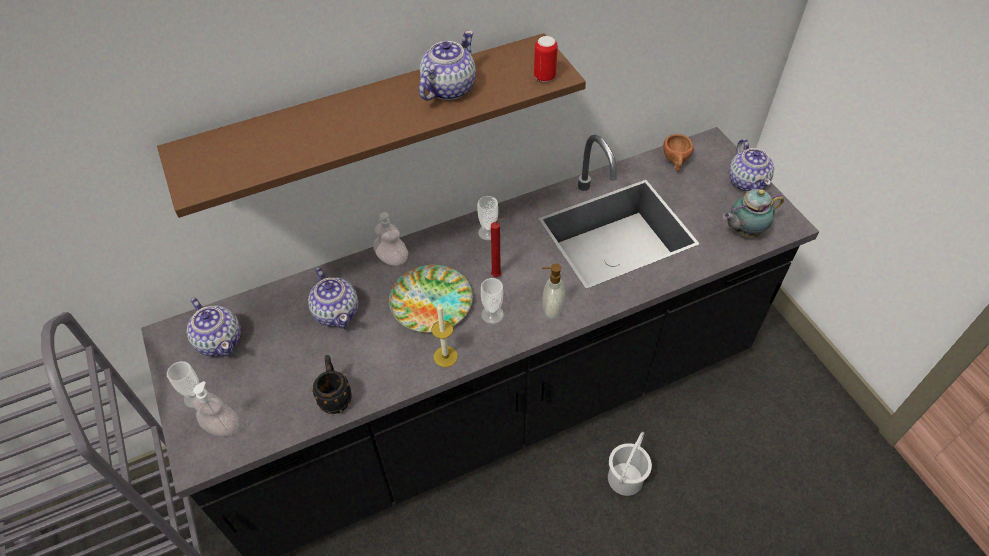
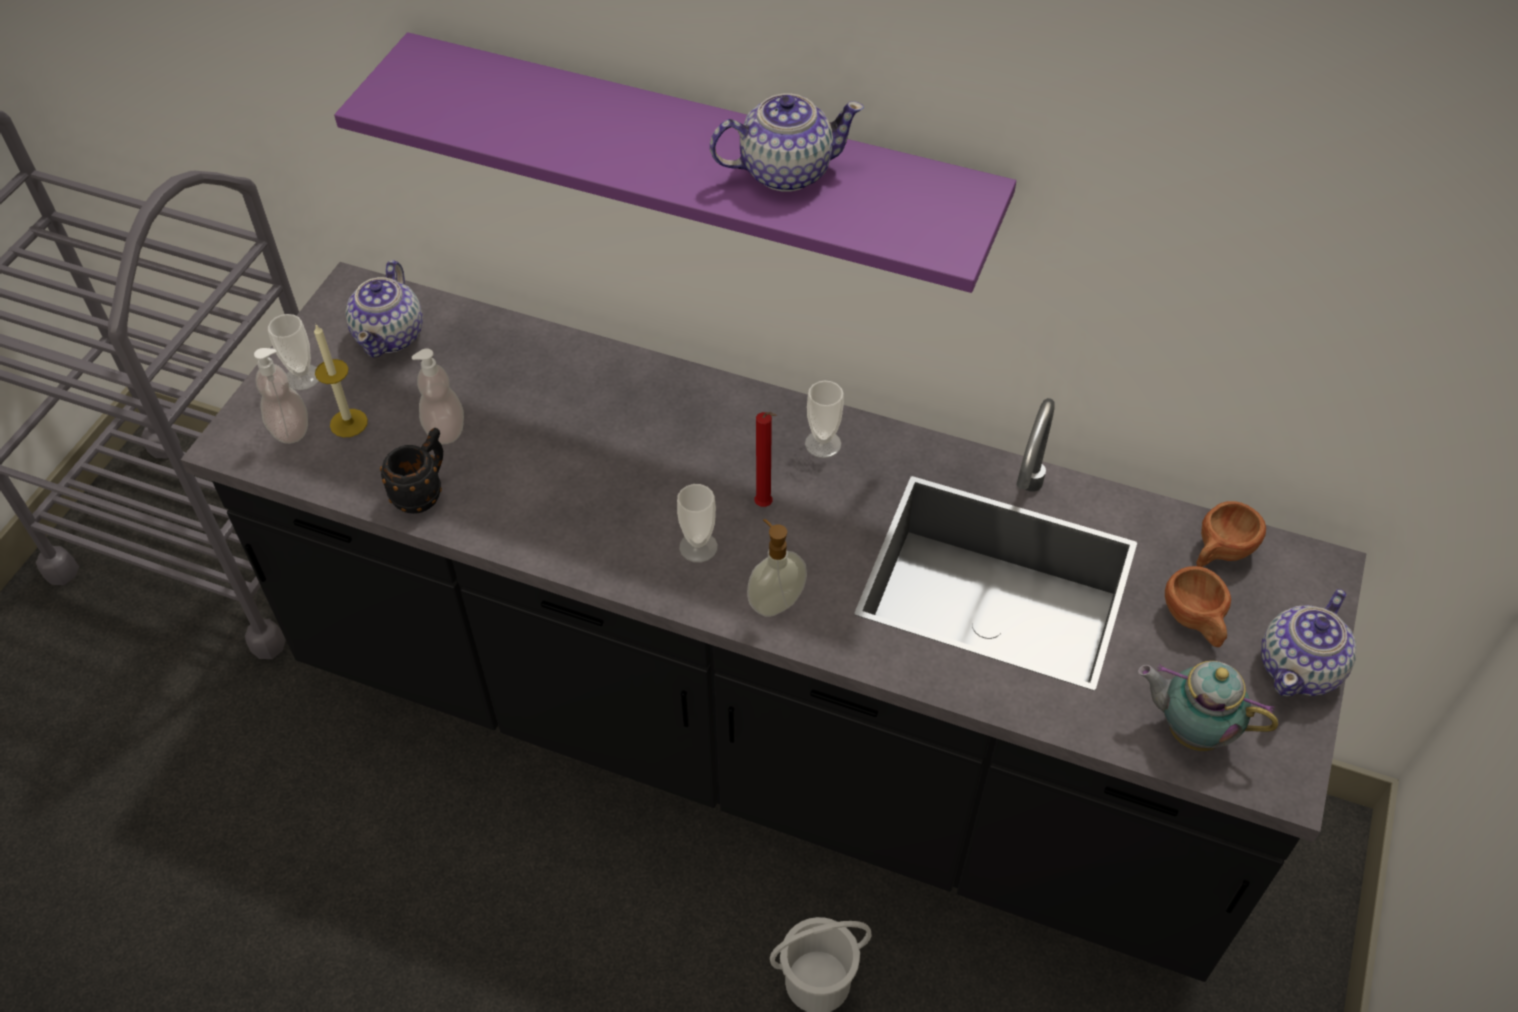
camera: 45 degrees right, 0 degrees up
(337, 311) = (536, 399): teapot -> none
(369, 118) = (699, 156): brown shelf -> purple shelf
(392, 258) = (669, 386): soap dispenser -> soap dispenser (445, 429)
(431, 302) = (649, 473): plate -> none
(445, 356) = (585, 549): candle -> candle (348, 423)
(544, 77) = (925, 237): can -> none
(698, 192) = (1195, 621): none -> brown cup

